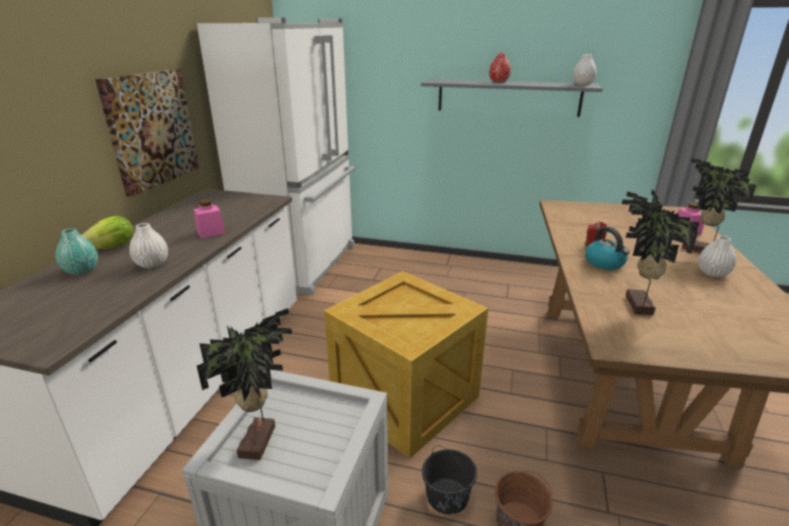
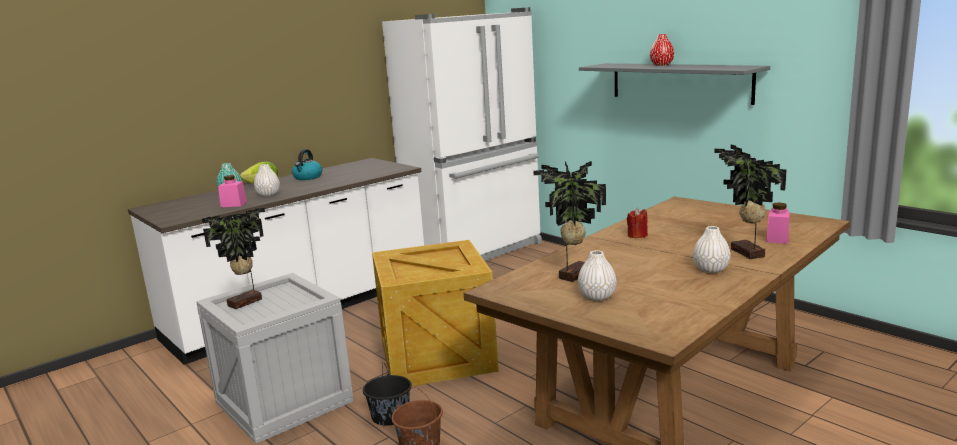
camera: 35 degrees right, 10 degrees down
(151, 129) = (323, 104): picture -> none
(211, 232) = (327, 183): pink jar -> pink jar (233, 204)
(582, 84) = (741, 67): white vase -> white vase (597, 297)
(605, 263) = (617, 247): kettle -> kettle (307, 177)

